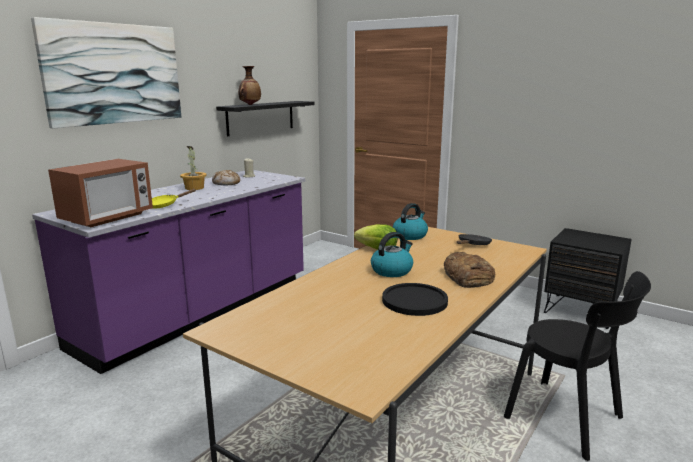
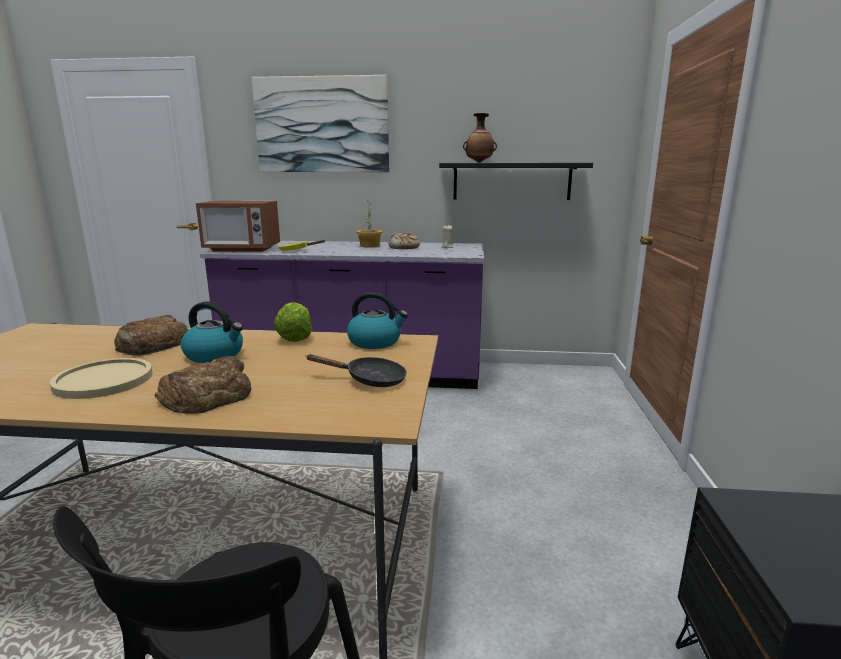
camera: 60 degrees right, 0 degrees up
(343, 286) = (152, 345): none -> bread
(414, 301) = (104, 380): black plate -> beige plate

